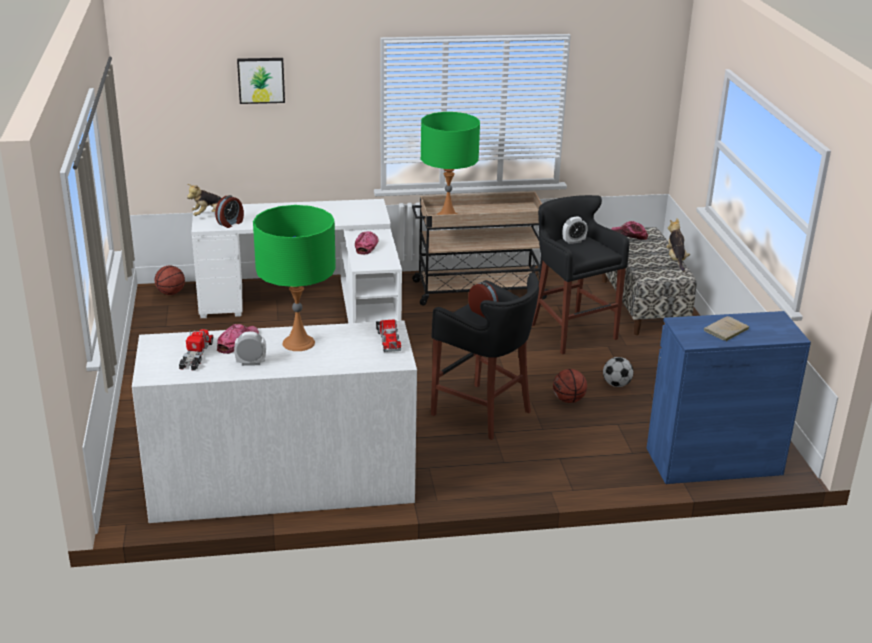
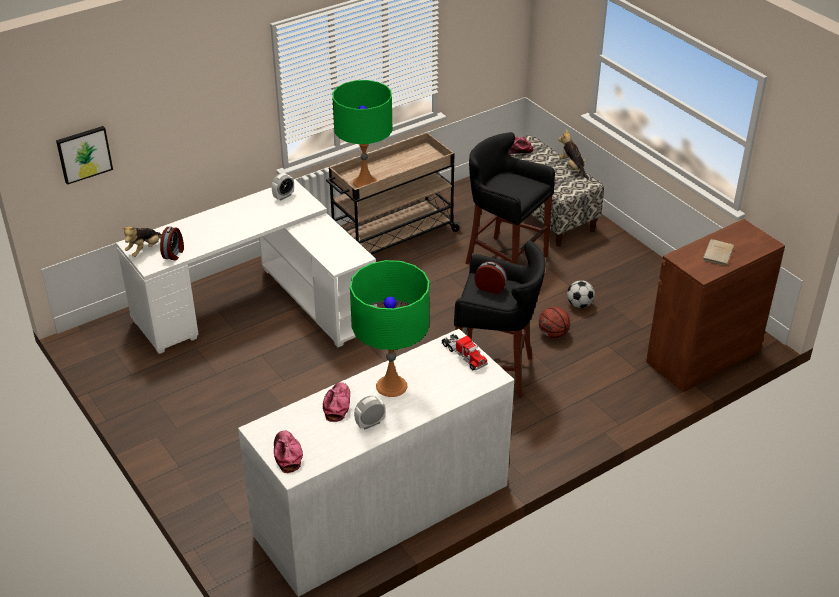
camera: 25 degrees left, 10 degrees up
(170, 293) = (103, 333): basketball -> none
(196, 355) = (314, 433): toy truck -> none
(261, 80) = (161, 96): picture -> picture (84, 154)
(367, 246) = (322, 241): cap -> cap (287, 454)
(573, 241) = (502, 182): alarm clock -> alarm clock (283, 196)
(713, 461) = (703, 356): blue cabinet -> brown cabinet

